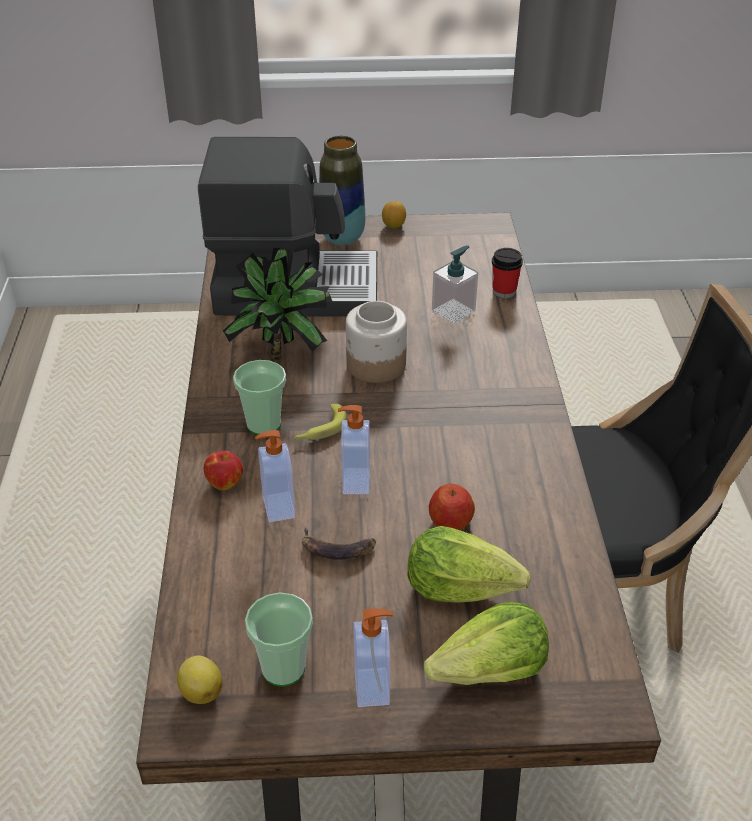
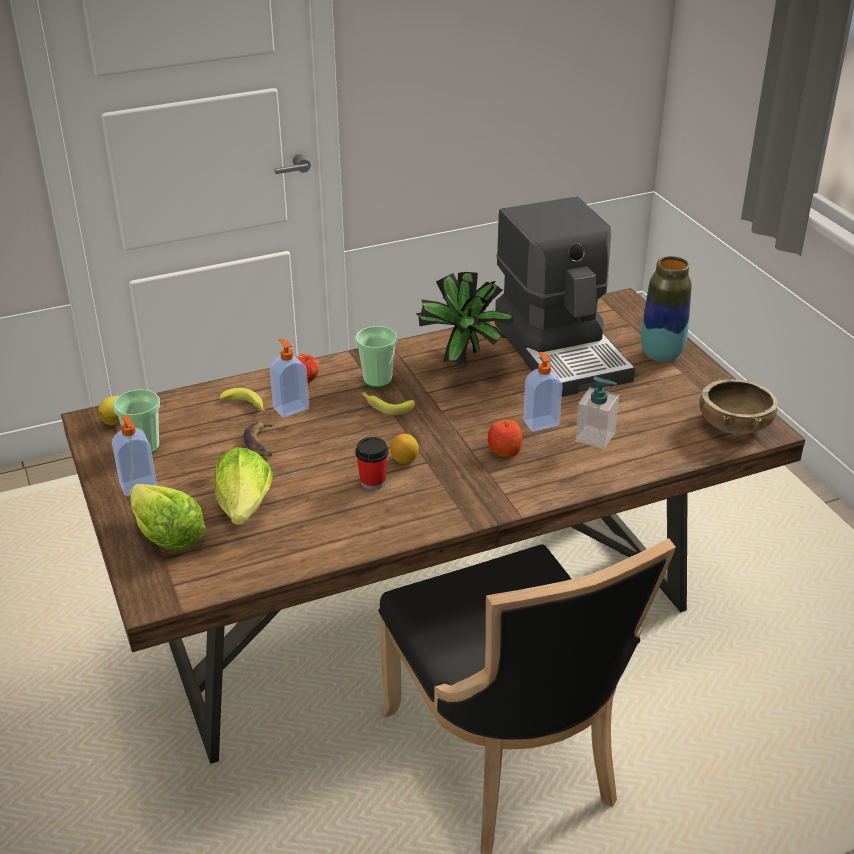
camera: 70 degrees right, 5 degrees down
(248, 547) = (246, 406): none -> banana
(354, 481) = (335, 434): soap dispenser -> soap dispenser (540, 422)
(375, 365) = (484, 413): jar -> none
(393, 225) = (709, 376): lemon -> lemon (404, 460)
(450, 521) = (312, 488): apple -> apple (504, 450)
(474, 236) = (734, 425): none -> brown bowl
(504, 291) = (651, 460): cup -> cup (373, 482)

